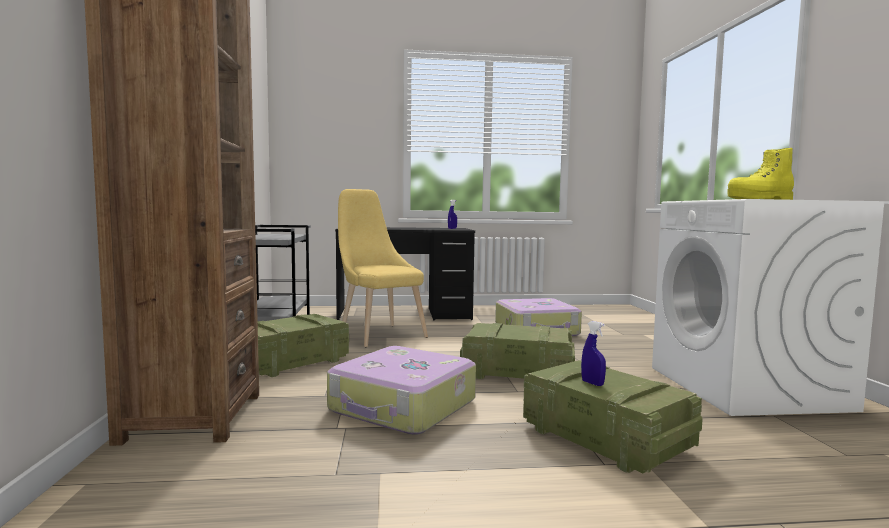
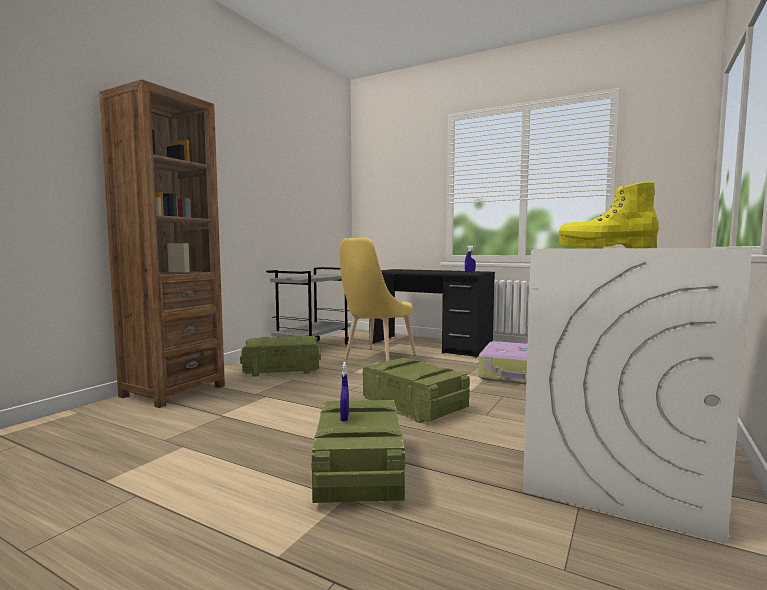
camera: 35 degrees right, 0 degrees up
(378, 334) = (377, 358): yellow chair -> yellow chair turned 150 degrees counterclockwise
(403, 406) = (281, 411): suitcase -> none

